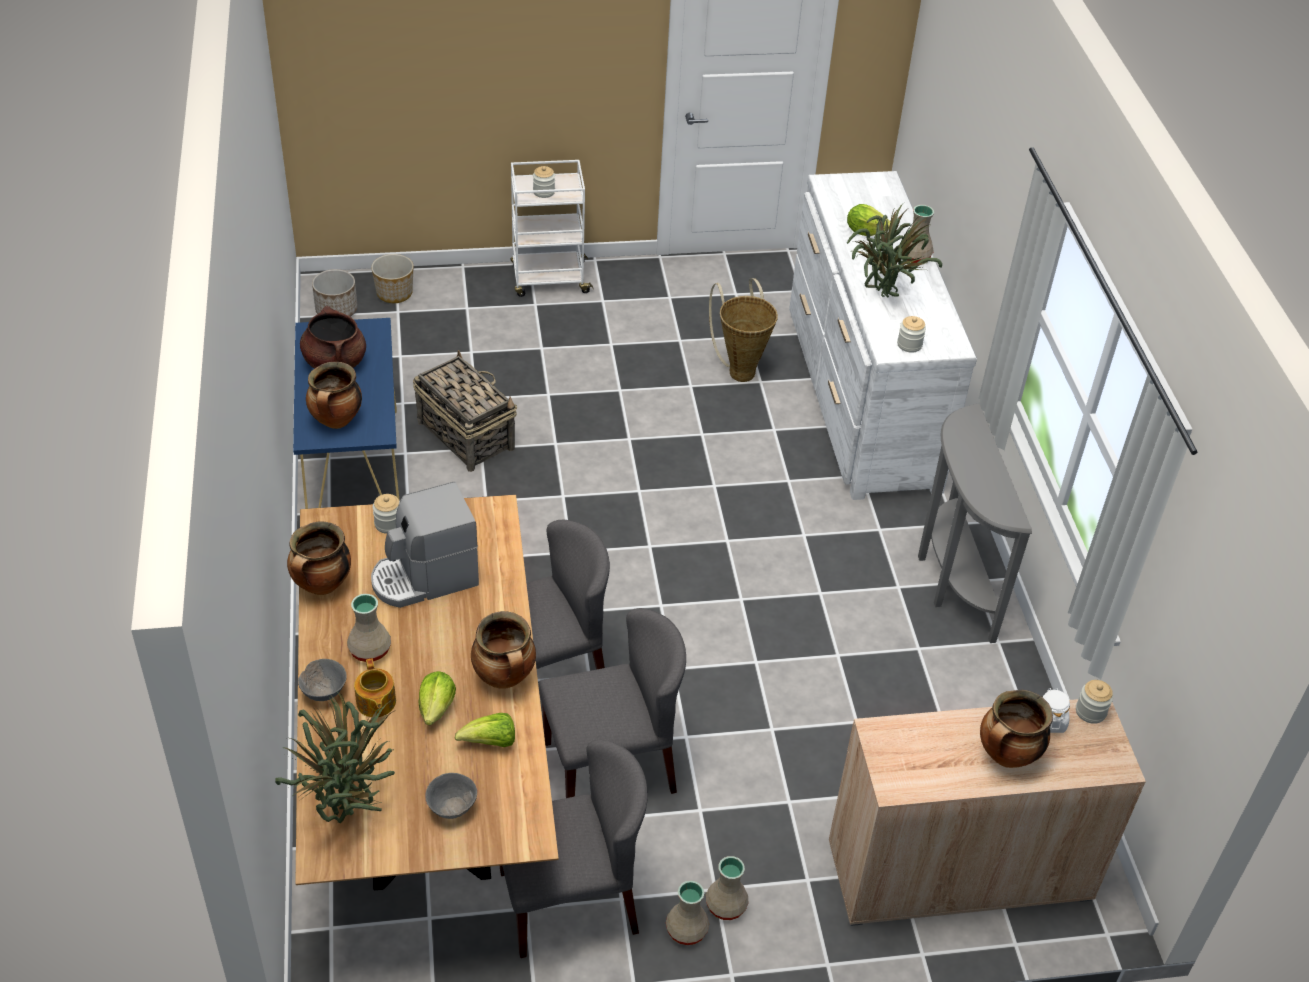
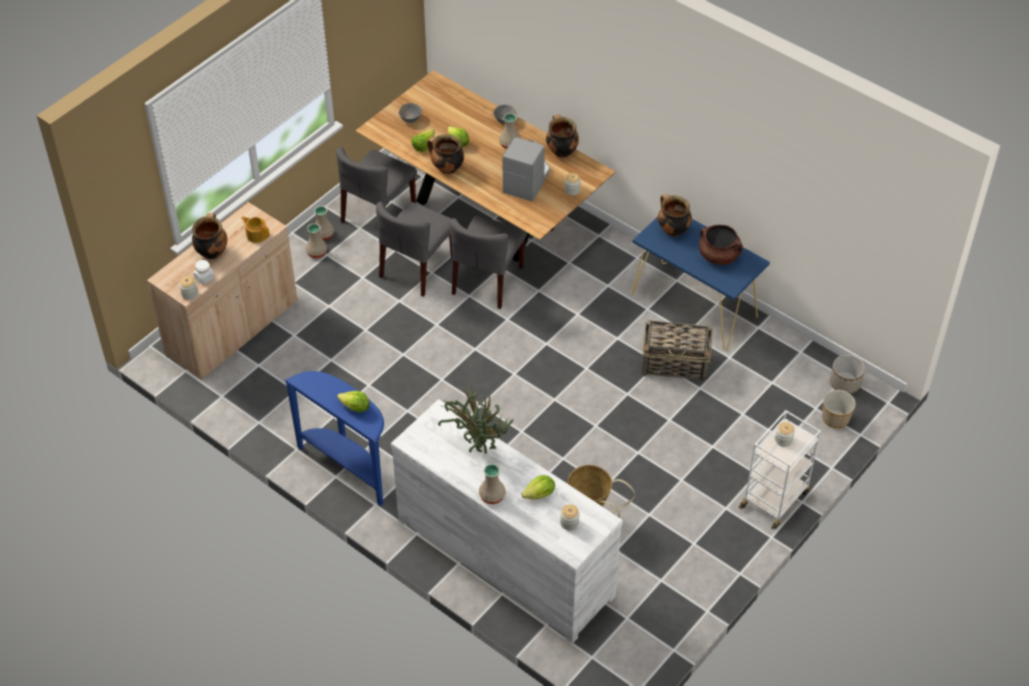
camera: 140 degrees right, 5 degrees up
(349, 807) = (445, 97): potted plant -> none
(375, 703) = (482, 130): teapot -> teapot (256, 235)
(909, 345) = (433, 424): jar -> jar (569, 523)
(950, 580) = (348, 467): grey console table -> blue console table
(969, 445) = (355, 408): none -> lettuce

